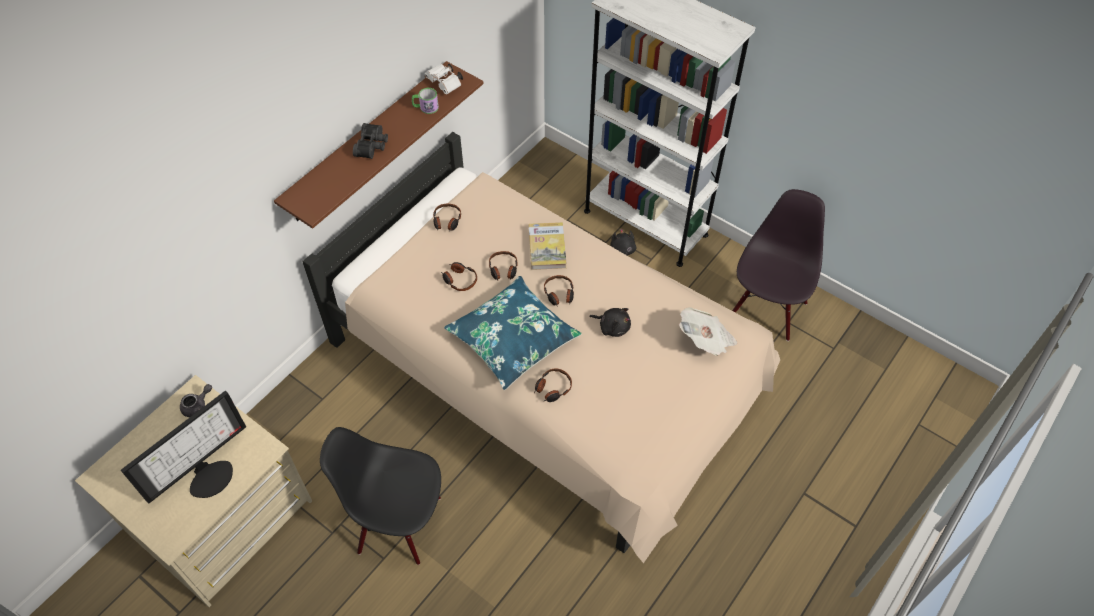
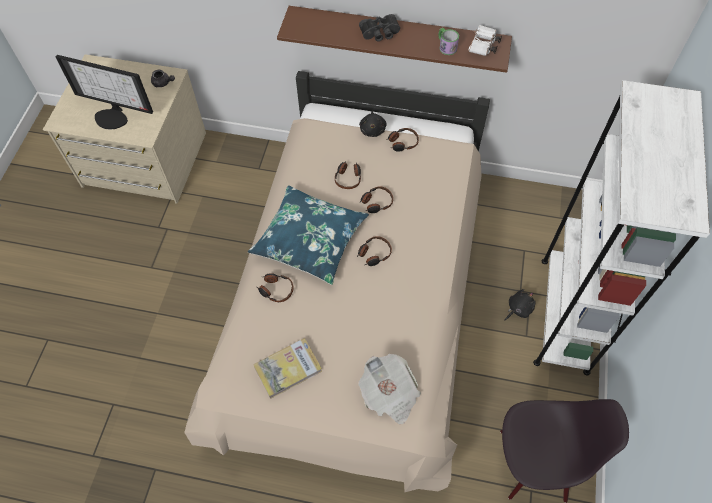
camera: 65 degrees right, 5 degrees up
(399, 523) = (182, 264): black chair -> none
(547, 248) = (418, 224): book -> book (288, 369)
(612, 327) = (362, 309): black plush toy -> black plush toy (372, 129)

